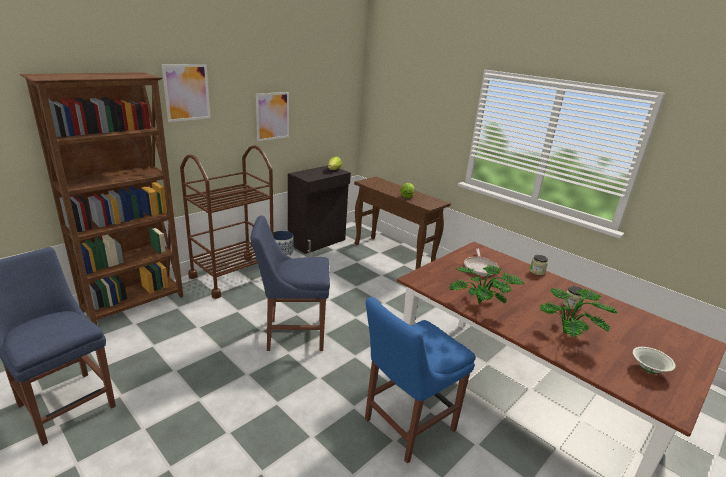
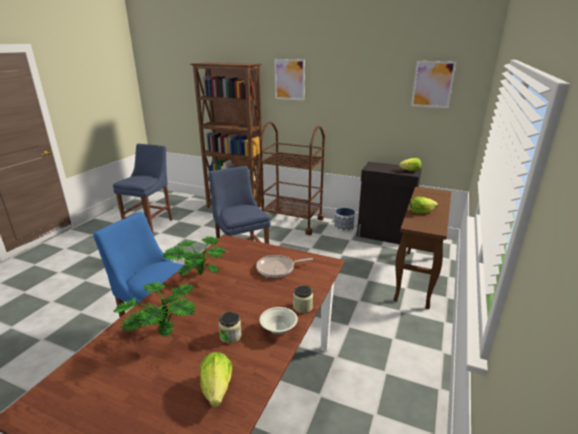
camera: 70 degrees right, 0 degrees up
(272, 116) = (359, 107): picture -> picture (432, 84)
(627, 320) = (217, 388): none -> lettuce
(649, 369) = (102, 398): white bowl -> white bowl (278, 330)

